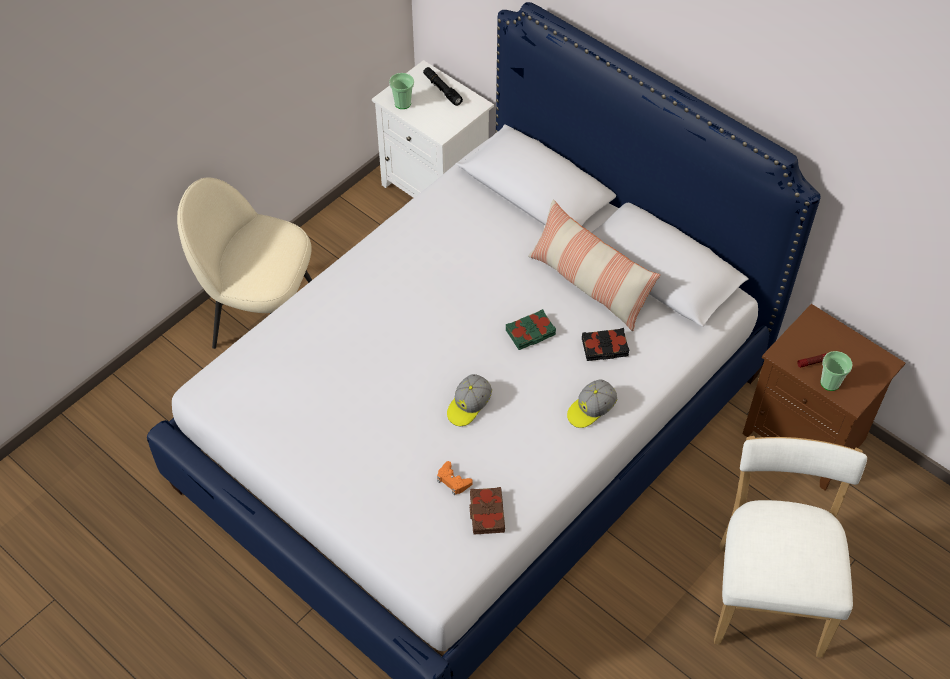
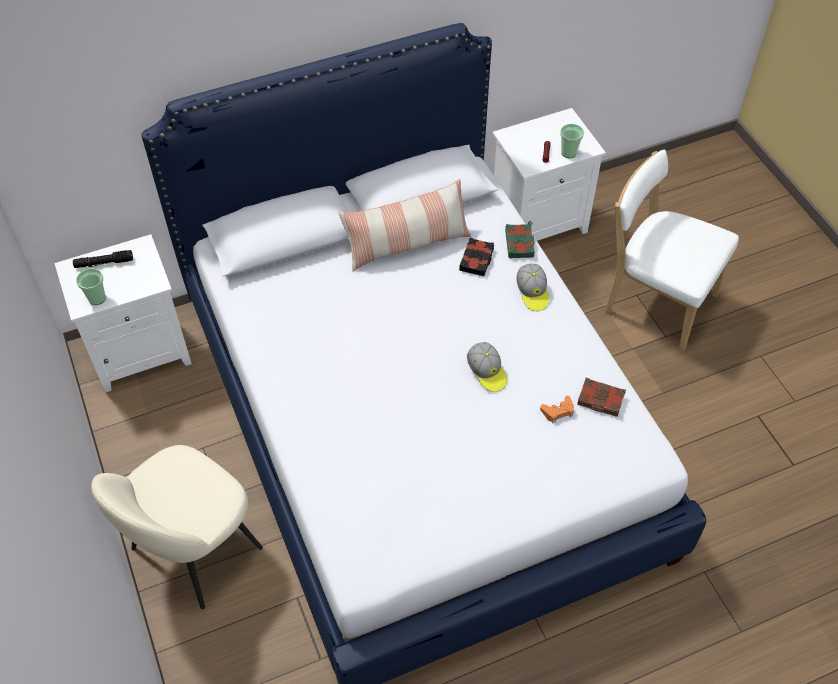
camera: 65 degrees left, 0 degrees up
(531, 333) = (434, 301): green book -> green book (520, 243)
(807, 437) = (538, 221): brown nightstand -> white nightstand

